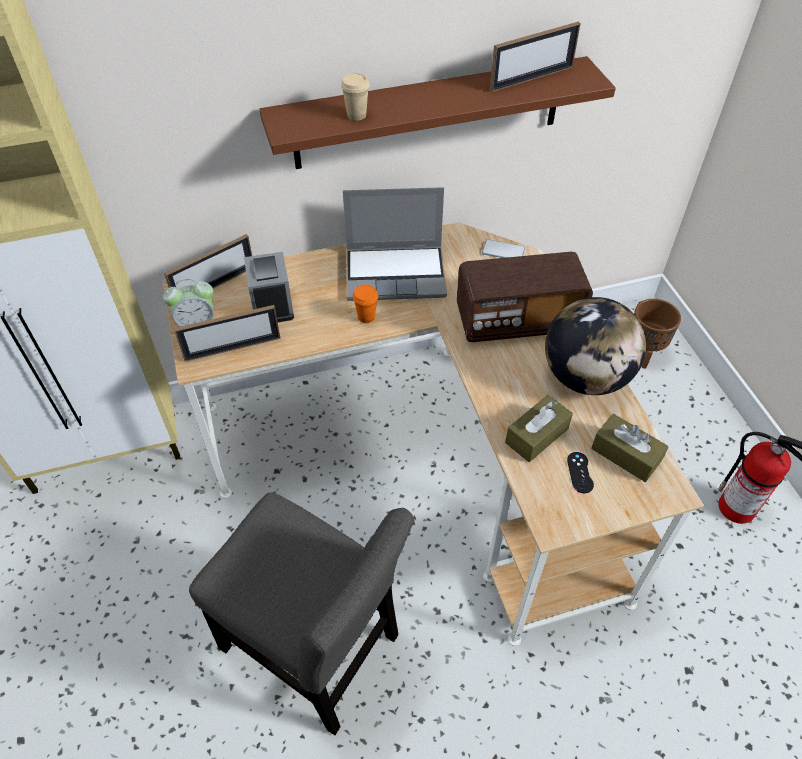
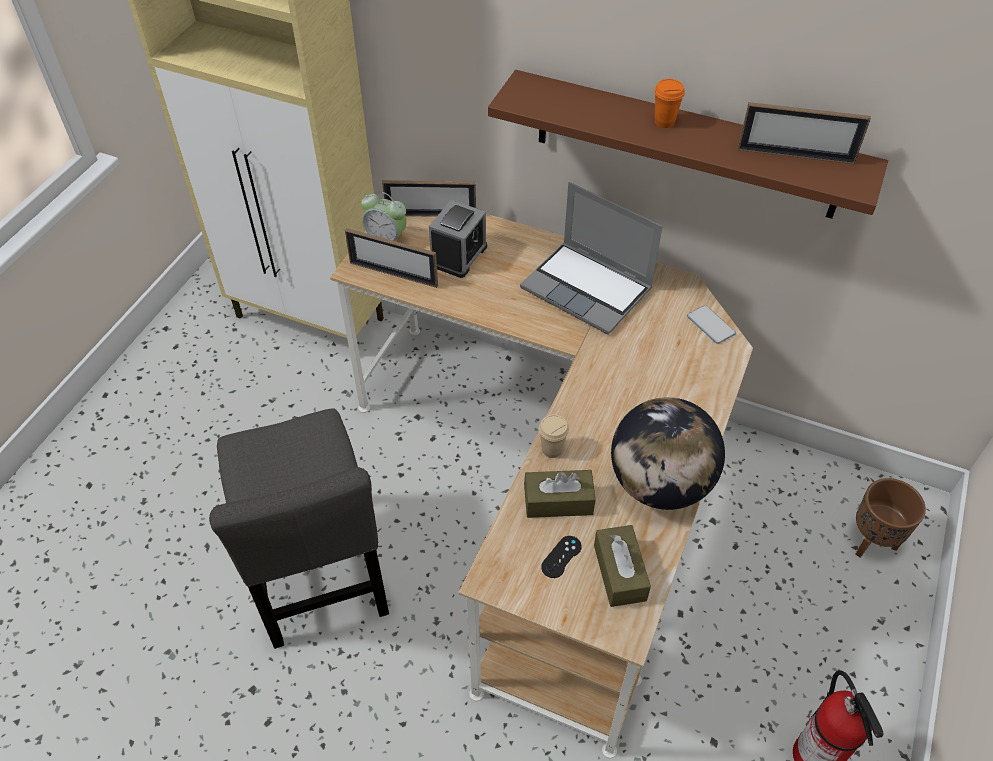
camera: 40 degrees right, 0 degrees up
(356, 115) = (586, 113): beige cup -> beige cup (552, 449)
(366, 317) = (522, 311): orange cup -> orange cup (664, 122)
(517, 321) = (652, 395): radio -> none

